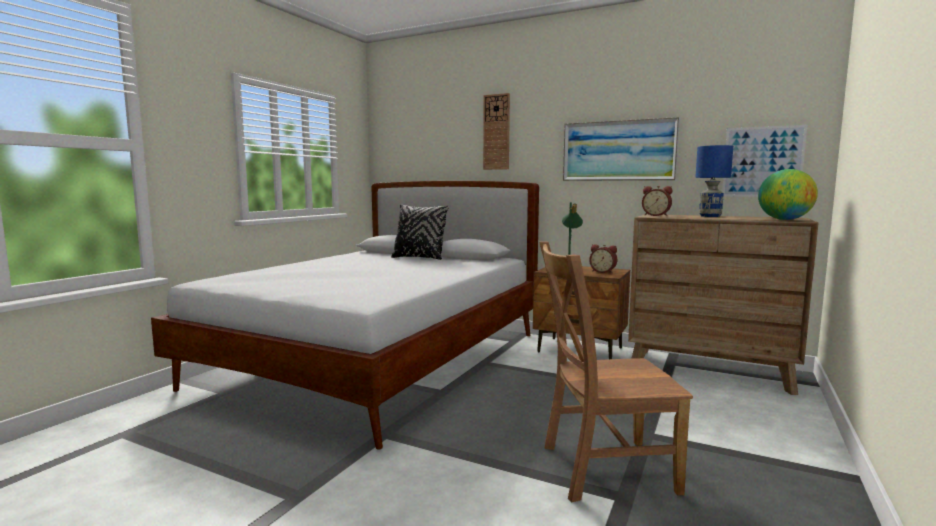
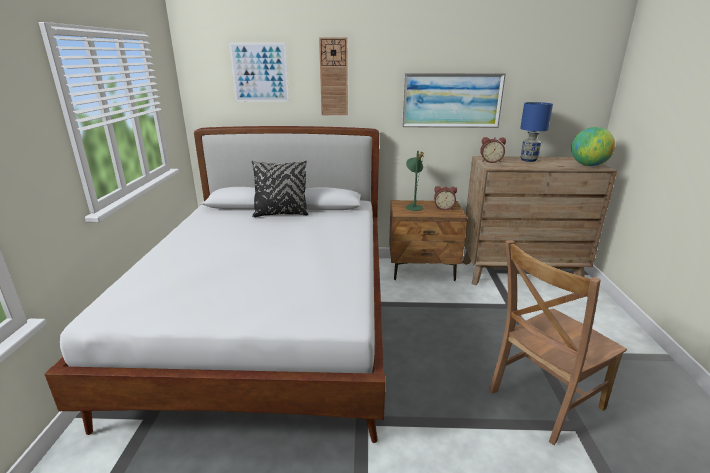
camera: 25 degrees left, 15 degrees up
(762, 162) = (562, 113): picture -> picture (260, 72)

